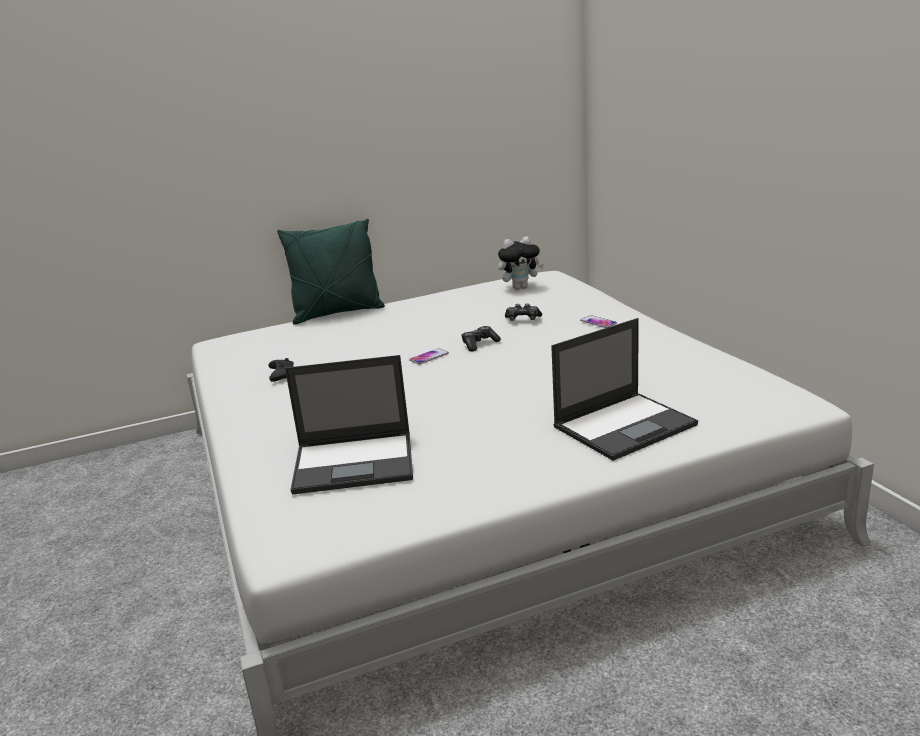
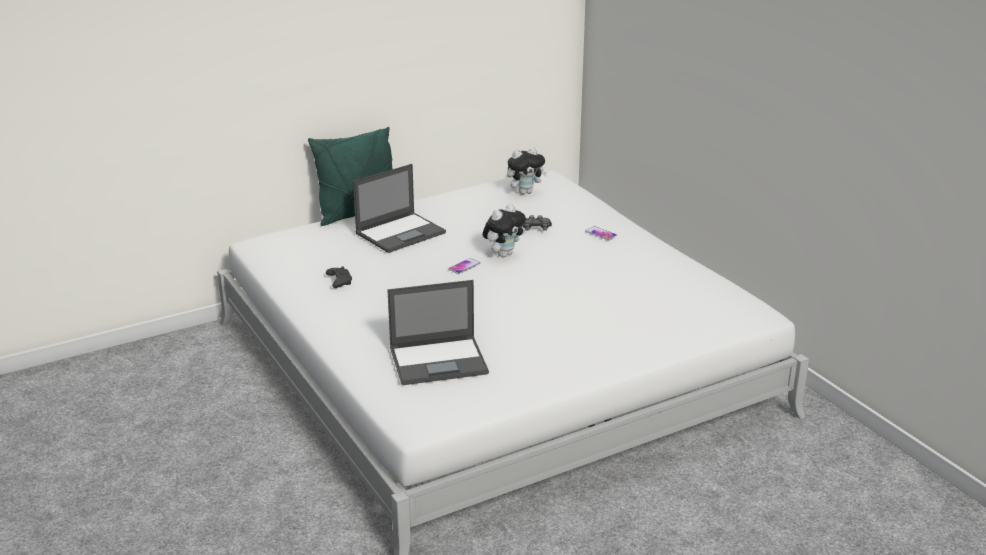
camera: 10 degrees left, 5 degrees up
(479, 344) = (503, 254): game controller -> plush toy
(625, 425) = (635, 331): laptop -> laptop (401, 233)

